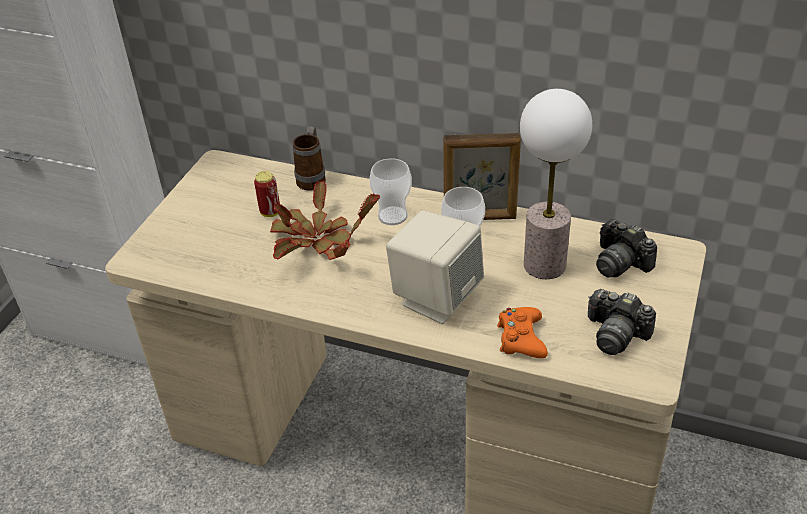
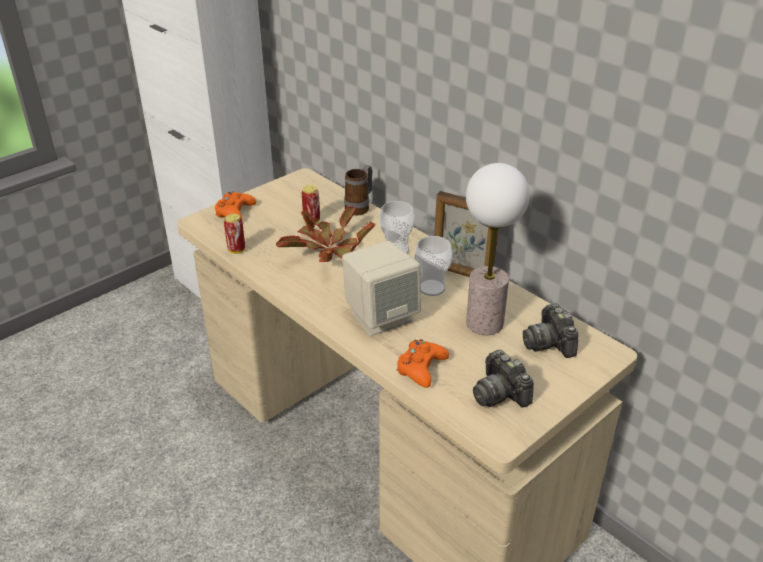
camera: 25 degrees right, 5 degrees down
(169, 233) = (235, 212): none -> orange game controller
(211, 279) = (236, 250): none -> can

